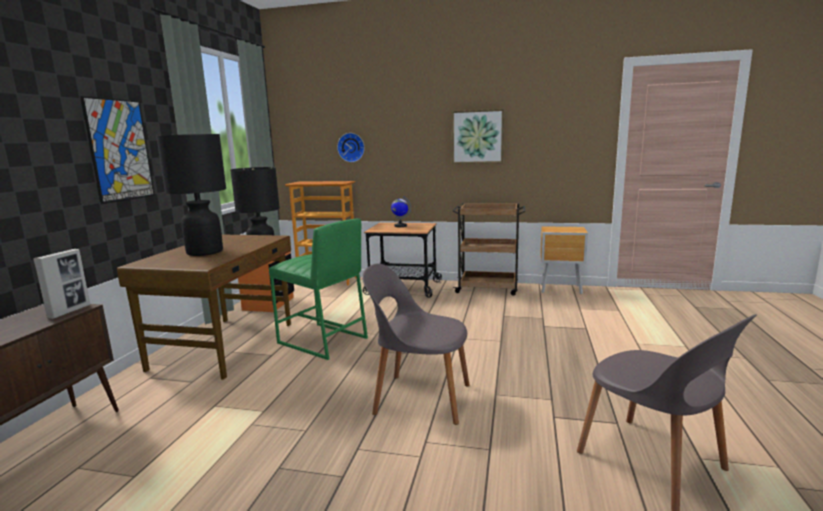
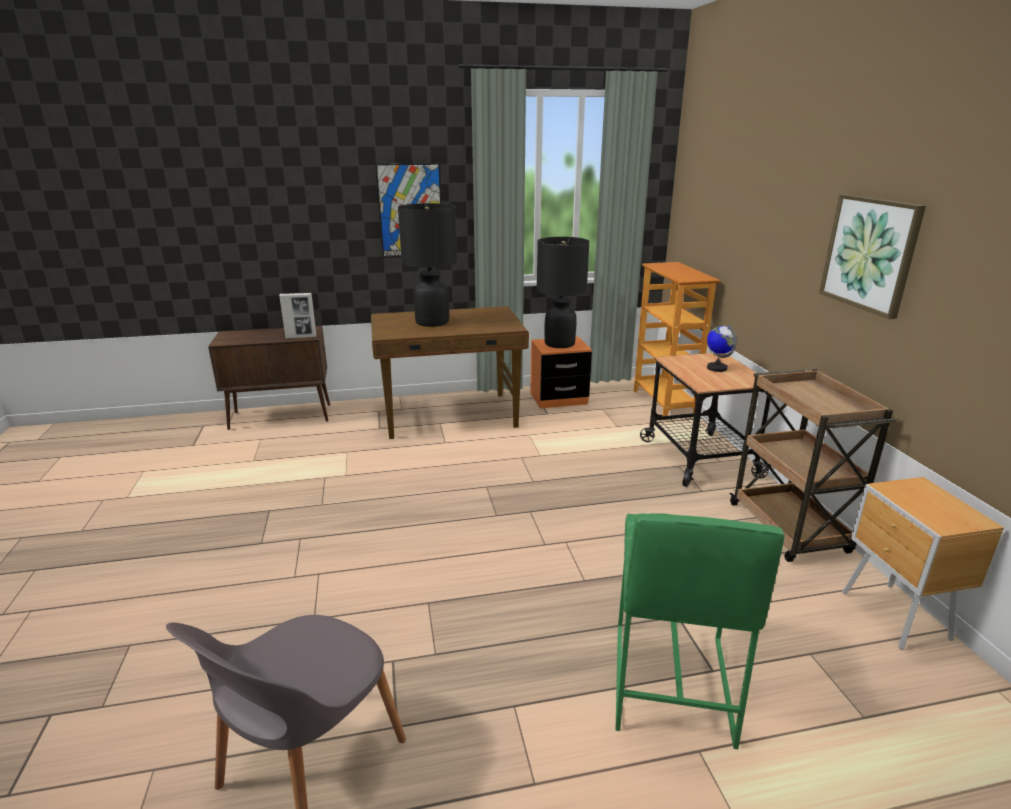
camera: 65 degrees right, 10 degrees up
(322, 341) = (491, 456): green stool -> green stool (669, 682)
(351, 147) = (727, 228): wall clock -> none
(419, 398) = (397, 549): grey chair -> none

